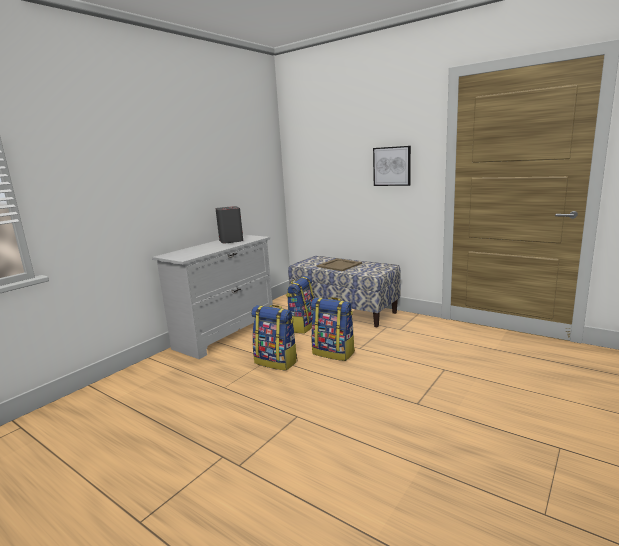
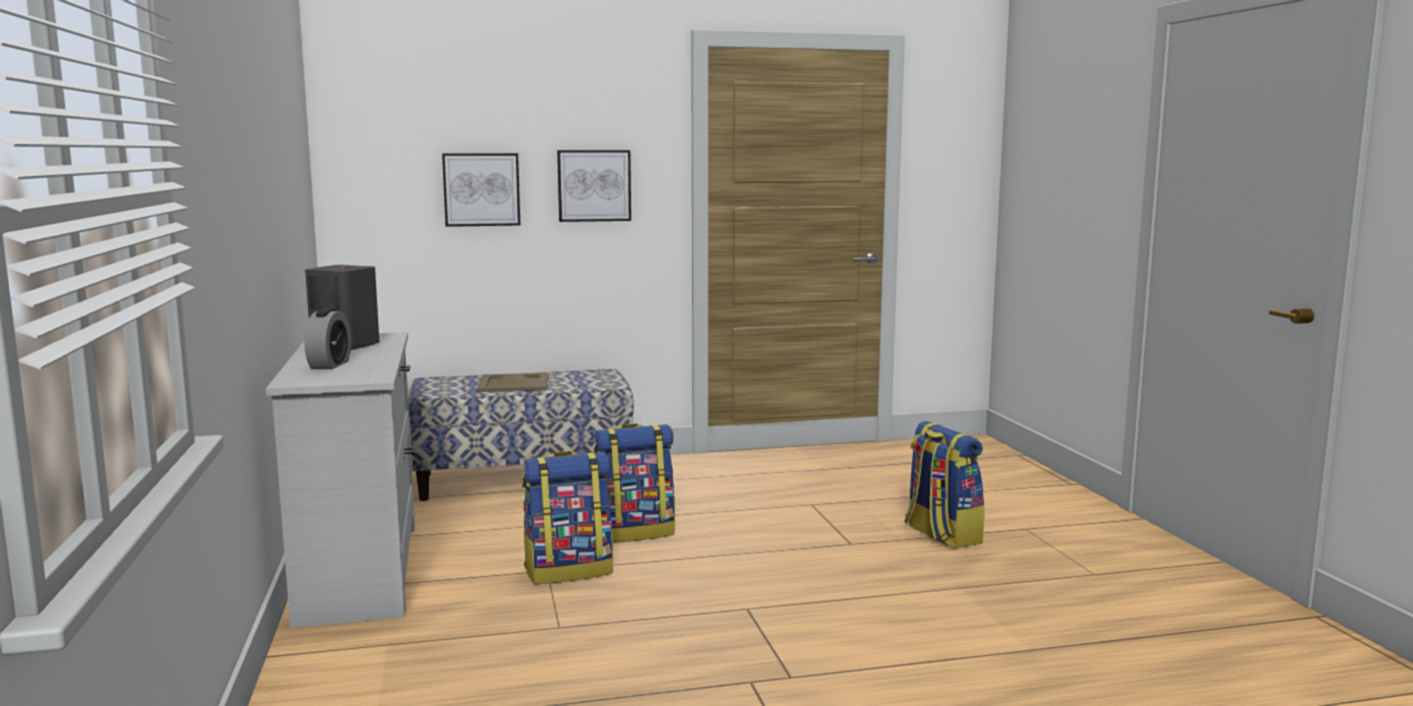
camera: 50 degrees left, 5 degrees down
(197, 249) = (329, 365): none -> alarm clock
(302, 326) = (496, 518): backpack -> backpack (941, 535)
(341, 169) = (481, 189): none -> picture

